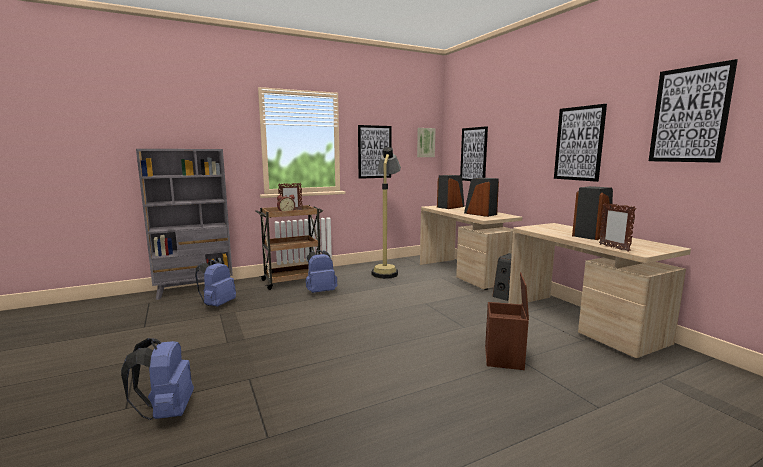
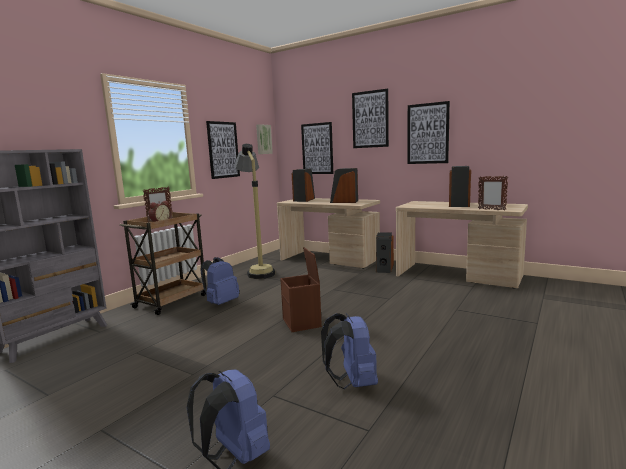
camera: 30 degrees left, 0 degrees up
(217, 305) = (116, 345): blue backpack -> blue backpack (352, 383)
(504, 358) = (446, 311): brown storage box -> brown storage box (302, 323)
(689, 115) = (515, 109): picture -> picture (370, 119)

